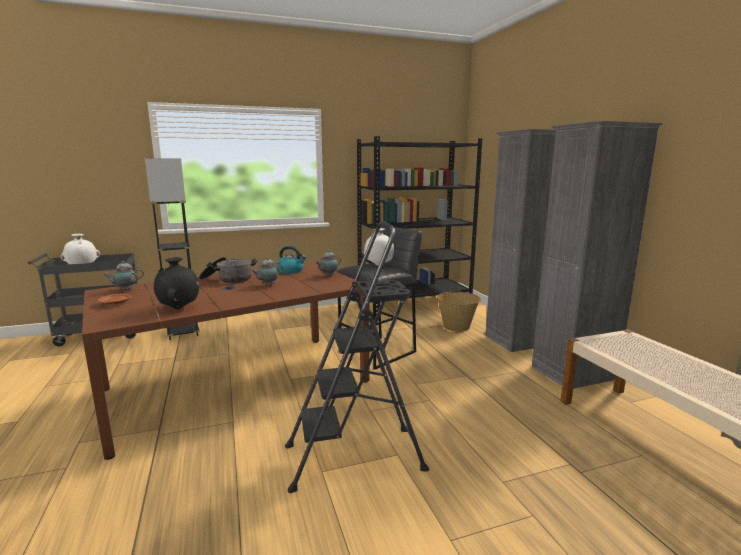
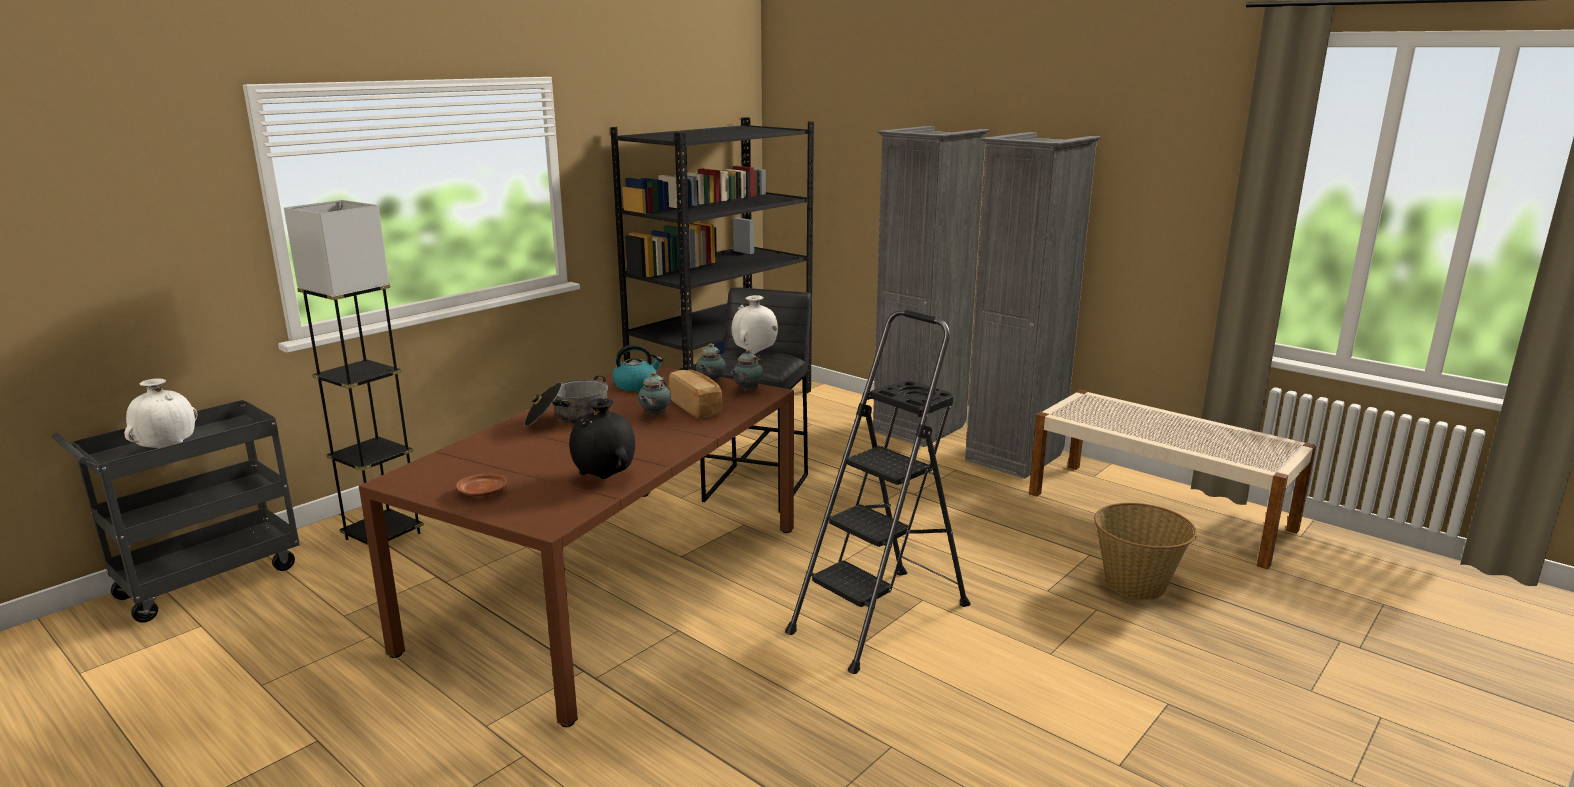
camera: 30 degrees left, 5 degrees up
(125, 290) = (437, 469): teapot -> teapot (747, 391)
(298, 285) = (696, 407): none -> bread
(457, 326) = (822, 425): basket -> basket (1136, 584)

